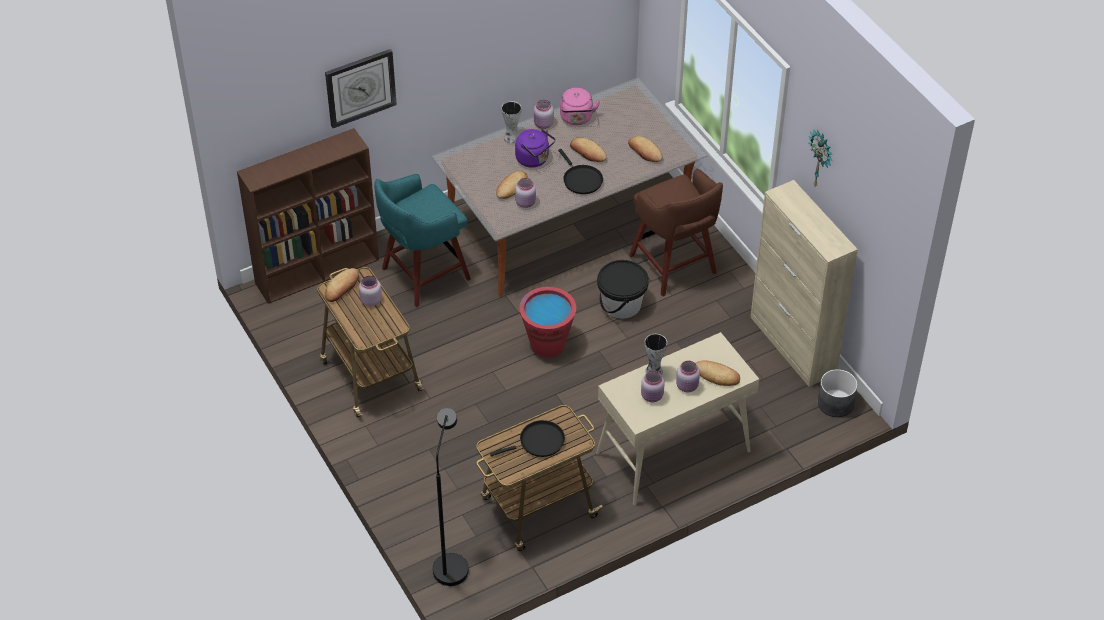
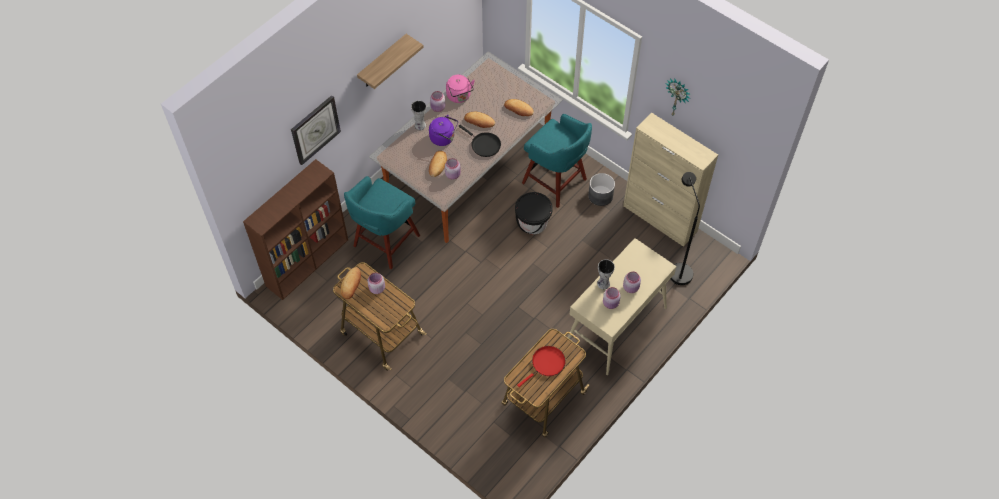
camera: 20 degrees left, 10 degrees up
(451, 562) = (502, 462): black floor lamp -> black floor lamp (677, 269)
(473, 32) = (382, 62): none -> shelf
(539, 442) = (546, 364): black frying pan -> red frying pan
(547, 345) = (496, 270): red bucket -> none
(674, 266) = (555, 182): brown stool -> turquoise stool
(716, 375) = (647, 273): bread -> none
(835, 403) = (706, 253): grey planter -> grey planter (600, 196)

